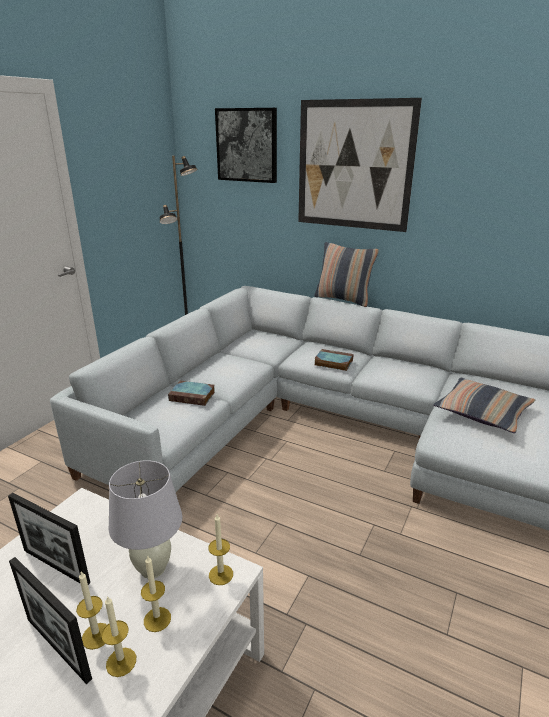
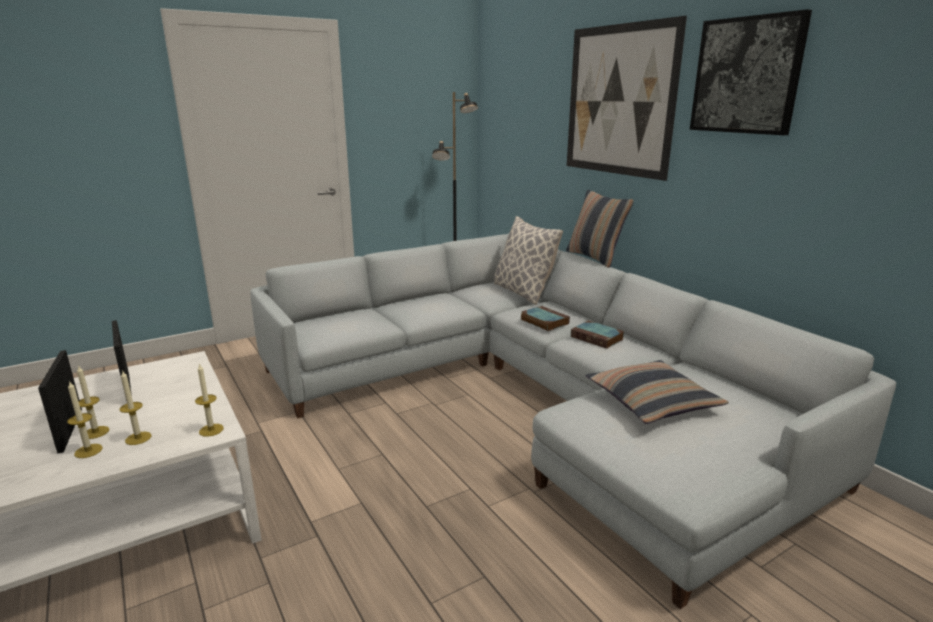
camera: 30 degrees right, 5 degrees down
(153, 568) = (177, 410): white table lamp -> none
(193, 396) = (375, 318): book -> book (598, 338)
(247, 145) = (529, 82): picture -> picture (746, 76)
(283, 338) = (523, 292): none -> pillow

